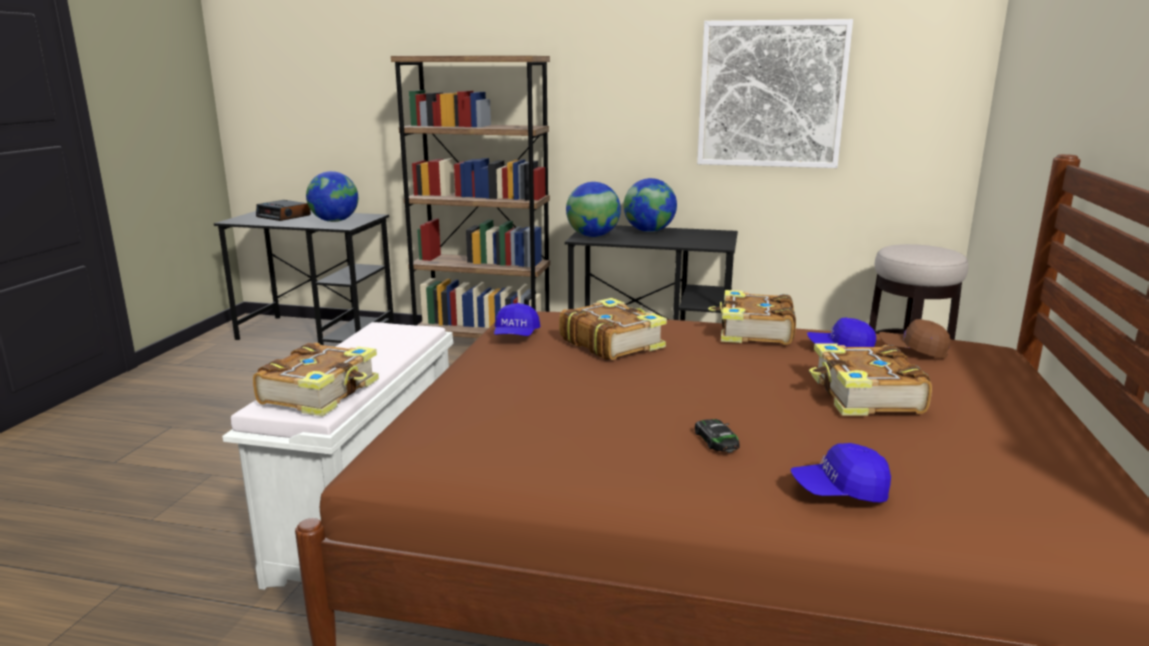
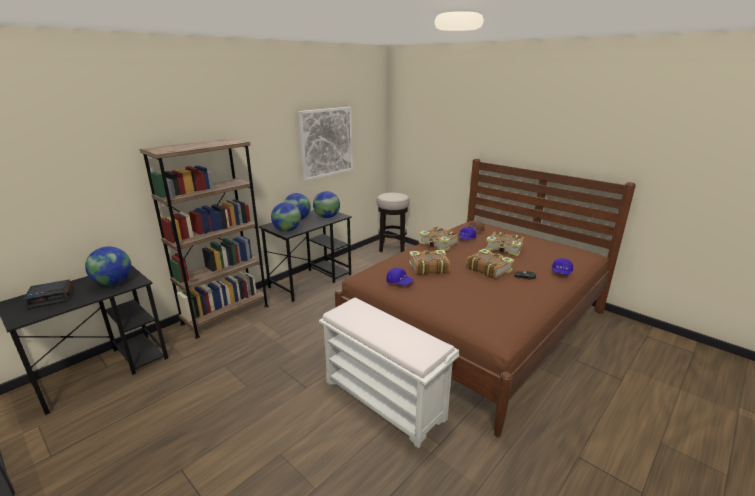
camera: 60 degrees left, 5 degrees up
(322, 393) = (416, 342): book -> book (488, 269)
(694, 240) = (327, 217): none -> globe

